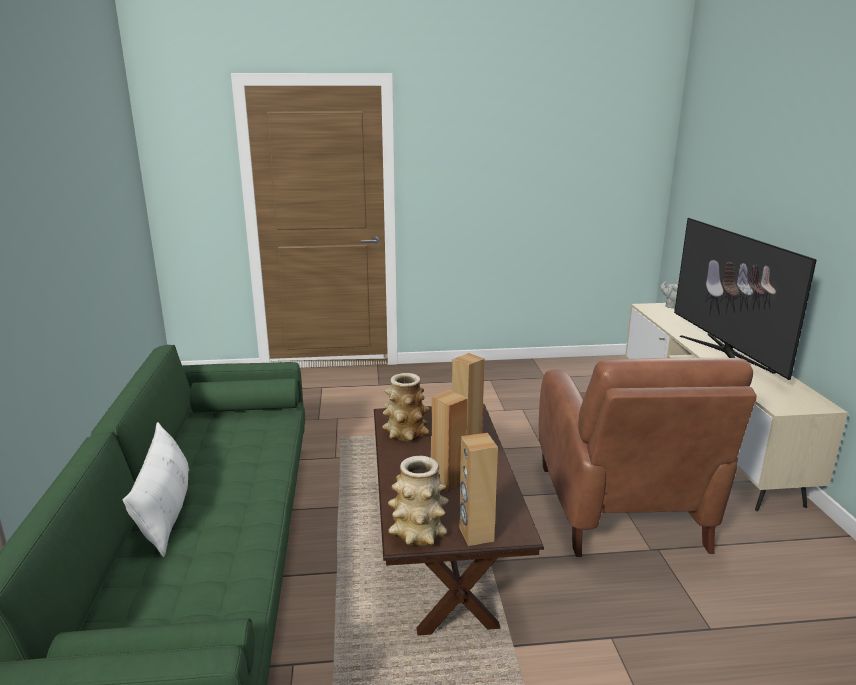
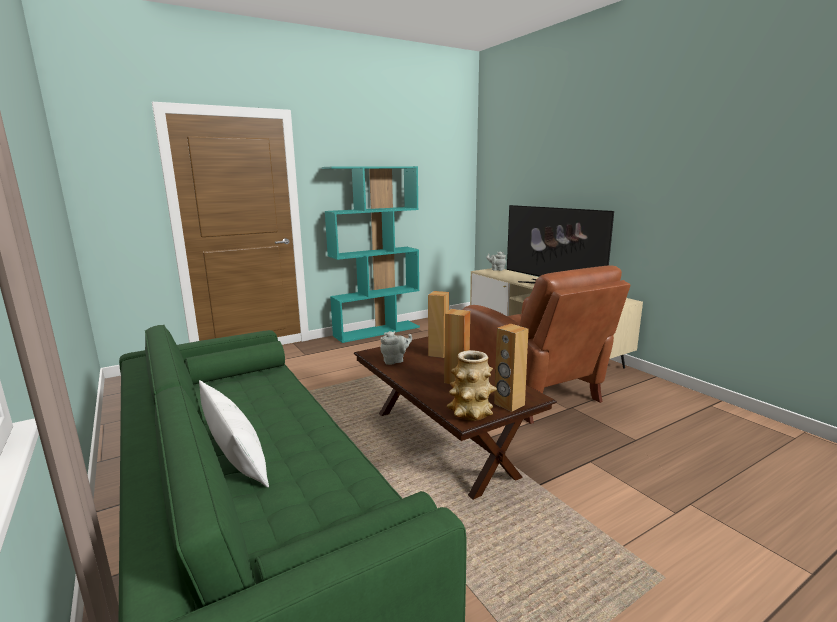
camera: 25 degrees left, 5 degrees down
(406, 433) = (395, 361): vase -> grey teapot
(487, 367) = (377, 331): none -> turquoise bookcase

